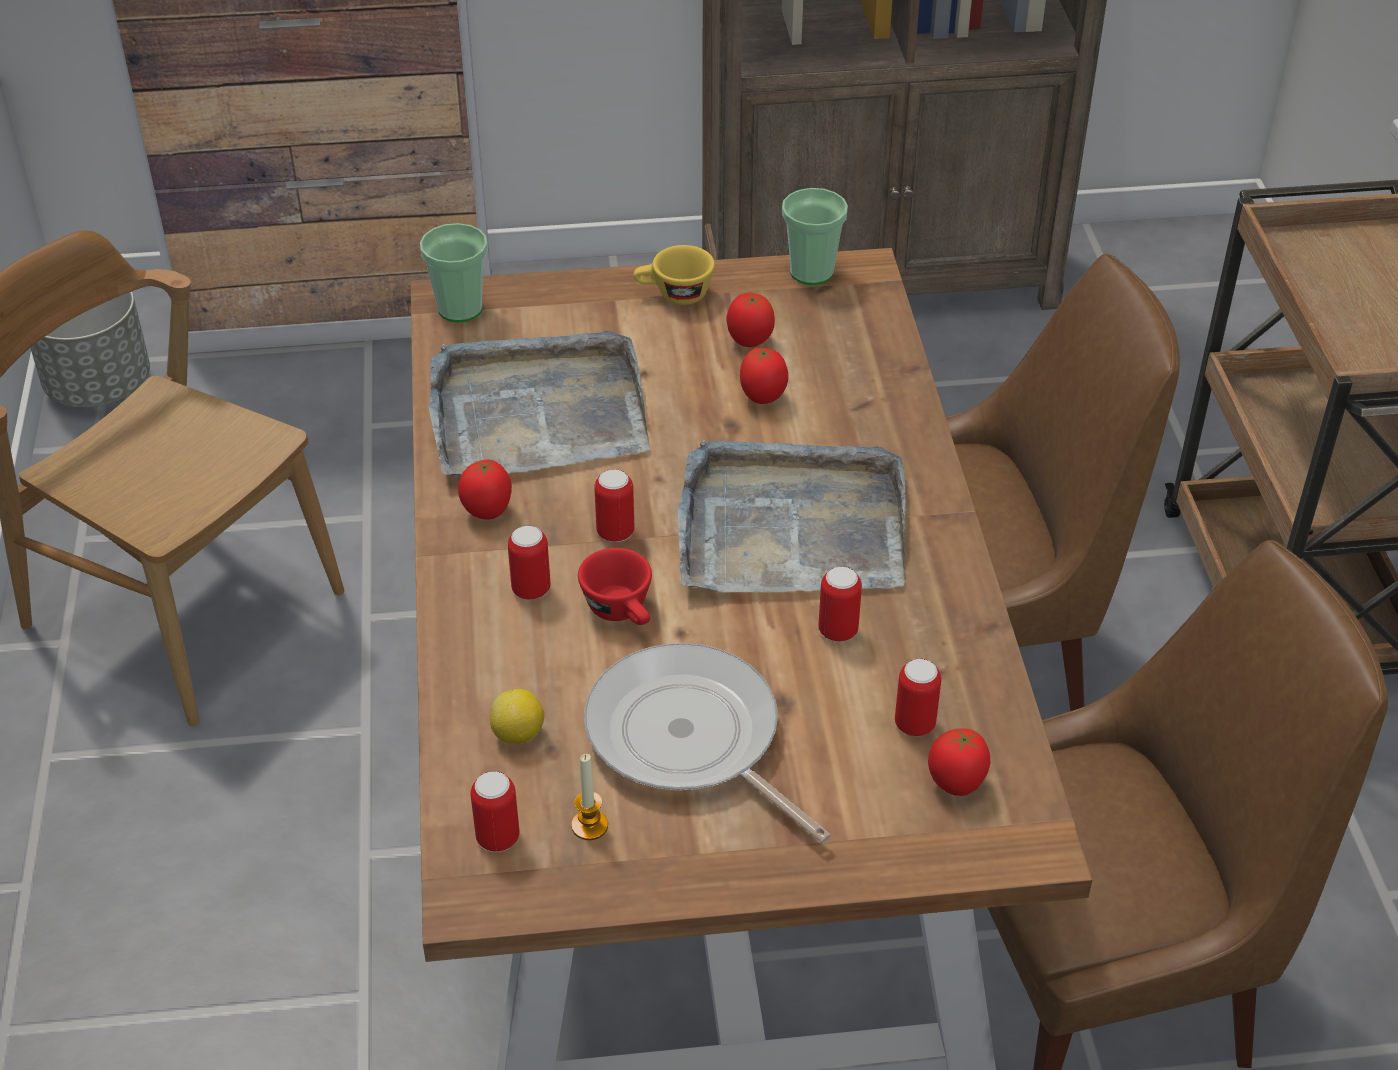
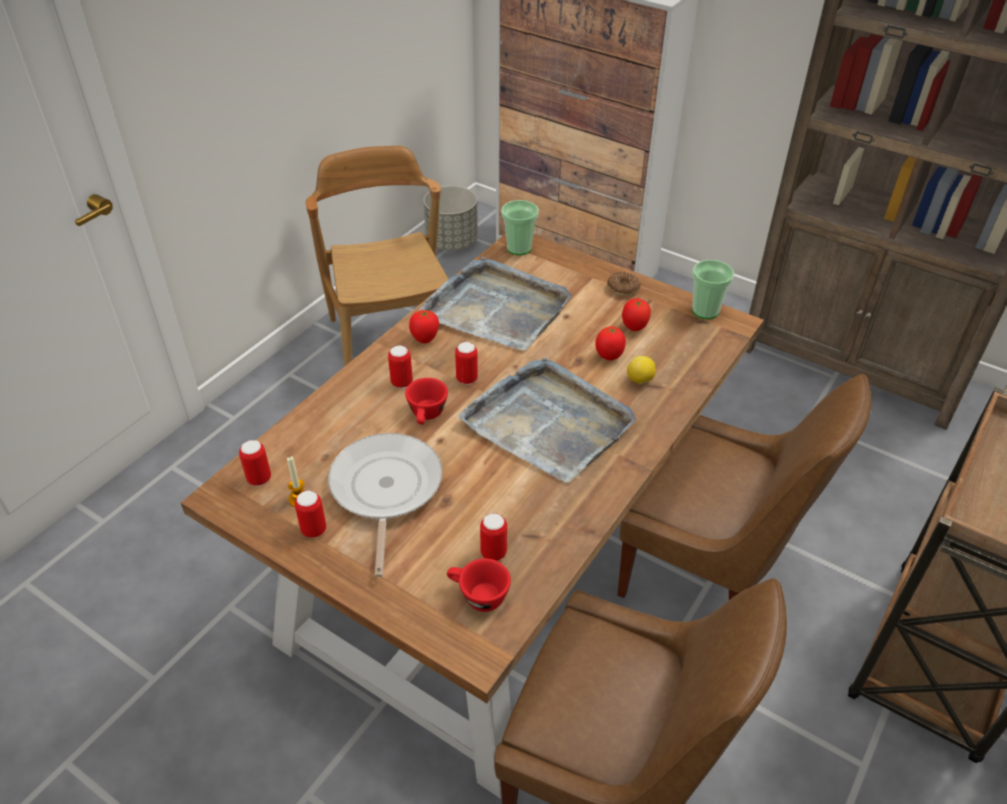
camera: 40 degrees right, 0 degrees up
(519, 734) = (321, 441): lemon -> lemon (640, 380)
(674, 295) = (623, 288): yellow cup -> donut
(838, 631) = (511, 485): can -> can (314, 530)
(956, 784) = (477, 596): tomato -> red cup

